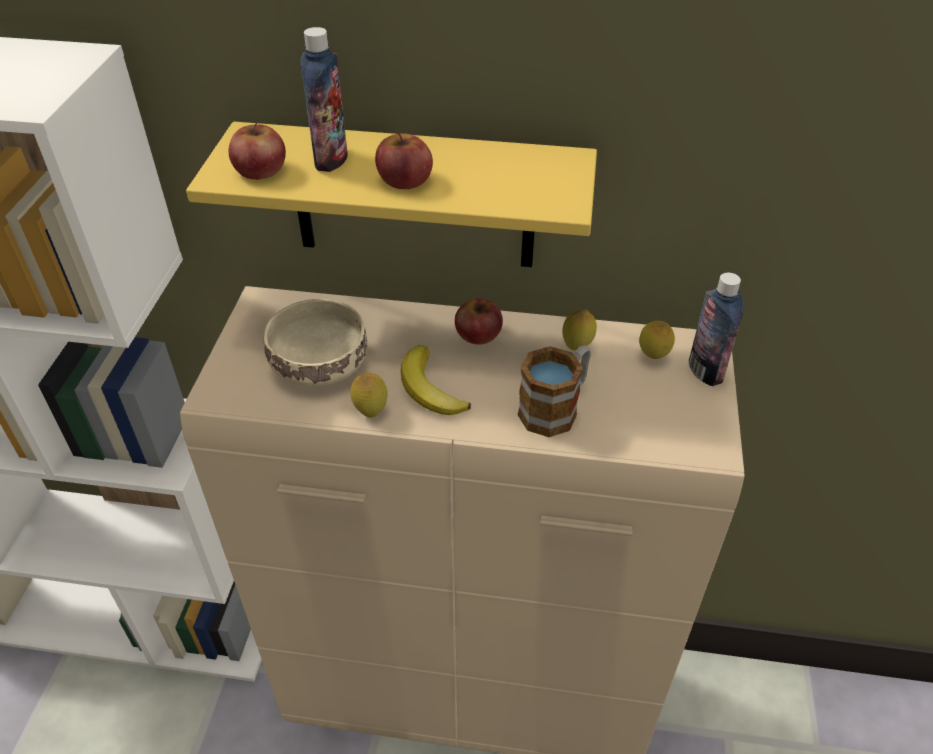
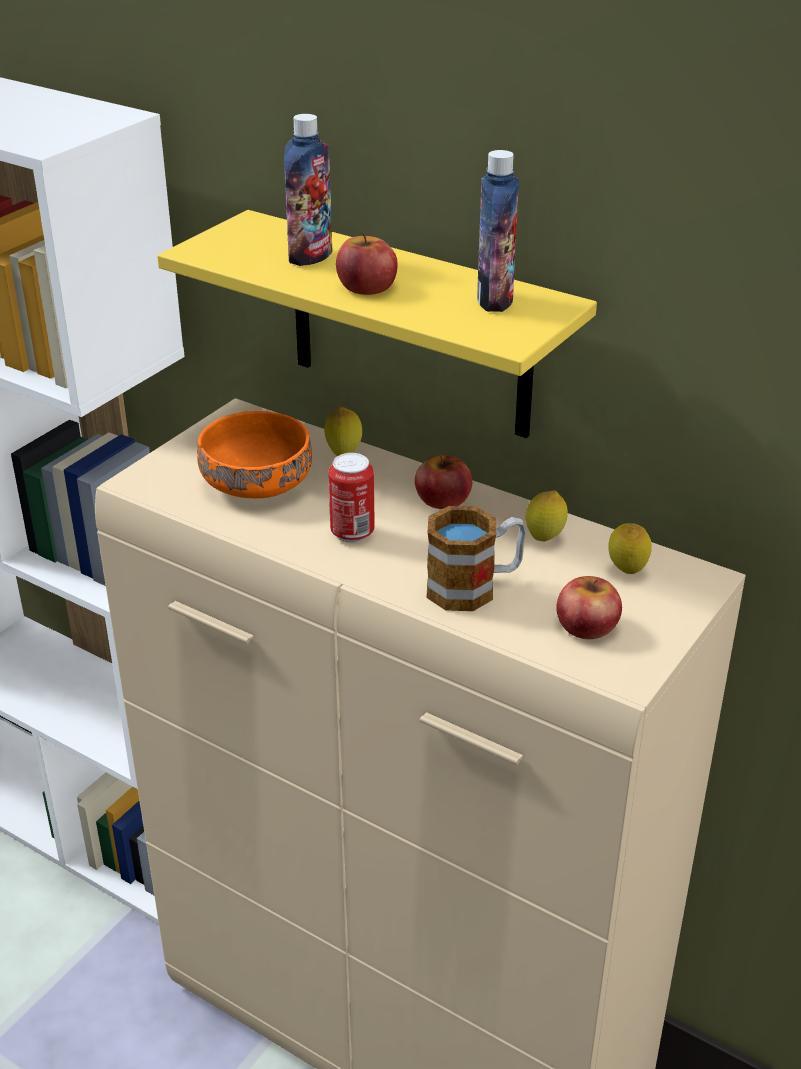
camera: 25 degrees right, 10 degrees down
(260, 170) = (237, 252): apple -> apple (587, 626)
(322, 364) = (260, 483): beige bowl -> orange bowl
(371, 411) = (277, 536): lemon -> lemon (344, 454)
(430, 388) = (352, 533): banana -> can
(705, 371) = (680, 602): bottle -> bottle (494, 300)

